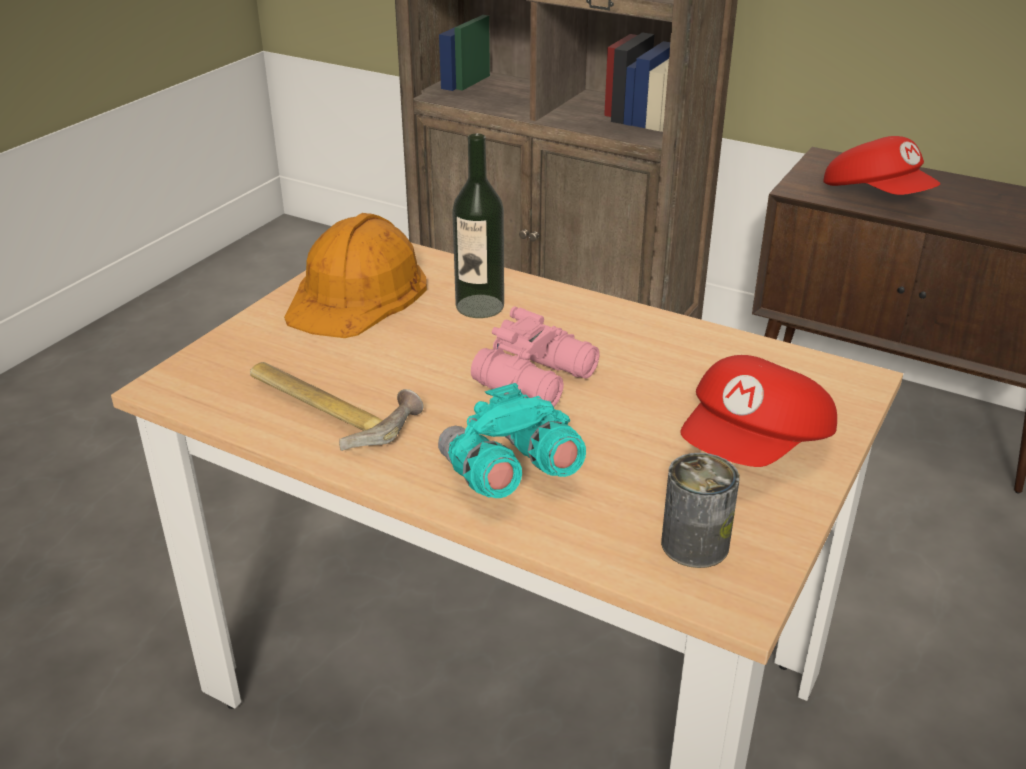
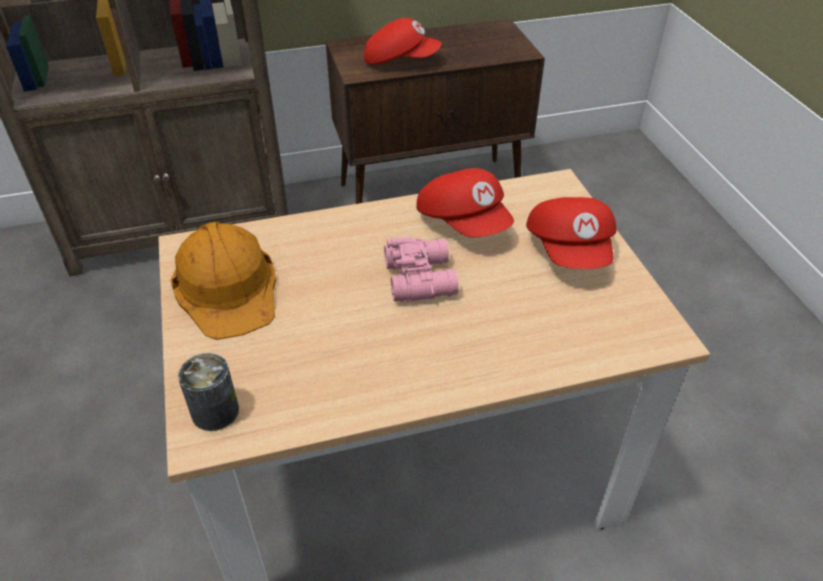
camera: 45 degrees left, 10 degrees up
(330, 407) = (335, 376): hammer -> none
(479, 306) = (319, 250): bottle -> none
(508, 476) = (492, 348): turquoise binoculars -> none
(669, 357) = (464, 222): none -> red cap
(694, 544) = (618, 322): can -> can (215, 411)

